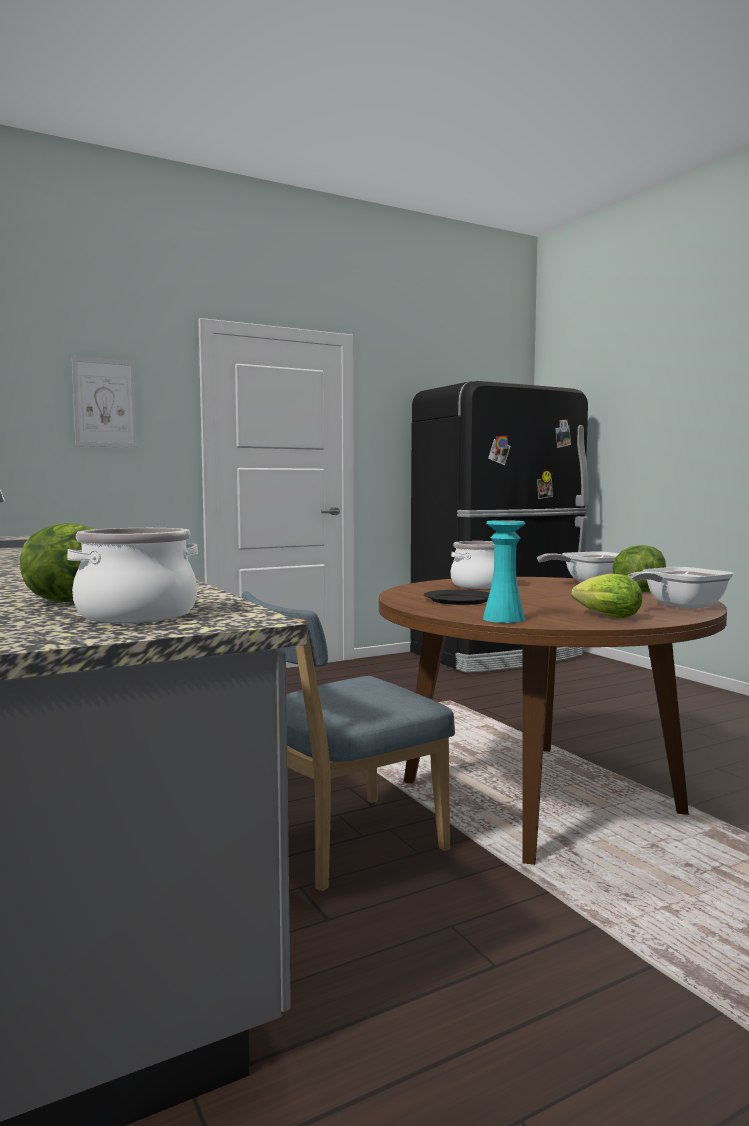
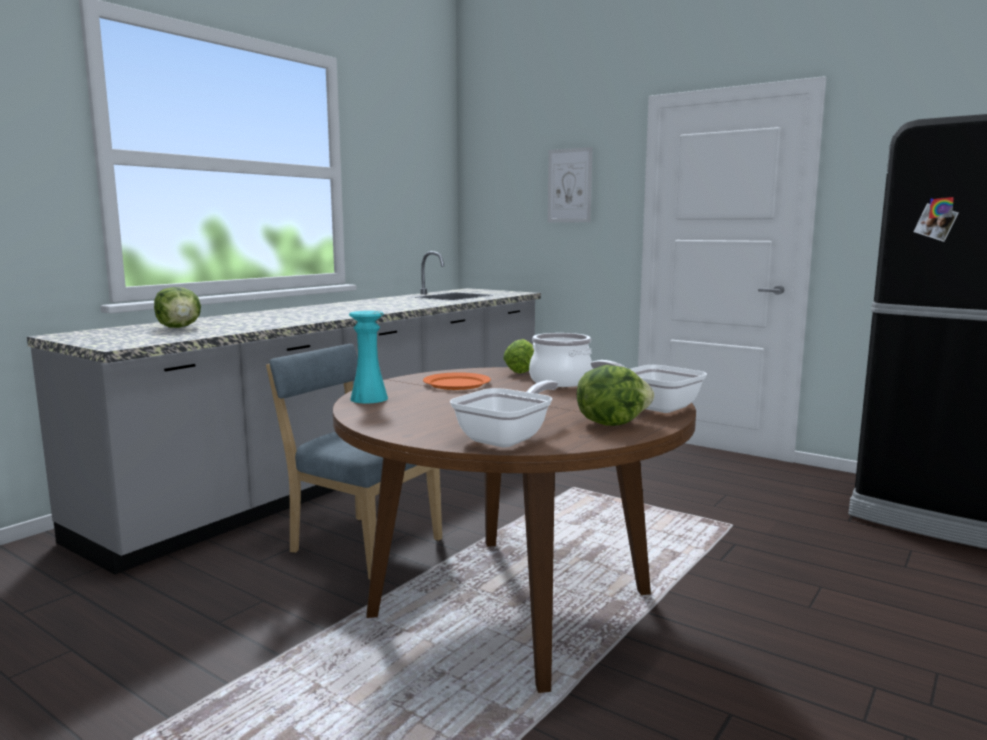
camera: 65 degrees right, 5 degrees up
(136, 614) = (135, 336): cooking pot -> none
(458, 600) = (456, 384): black plate -> orange plate
(604, 616) = (411, 419): lettuce -> lettuce (522, 371)
(678, 606) = (508, 438): frying pan -> frying pan turned 90 degrees clockwise

